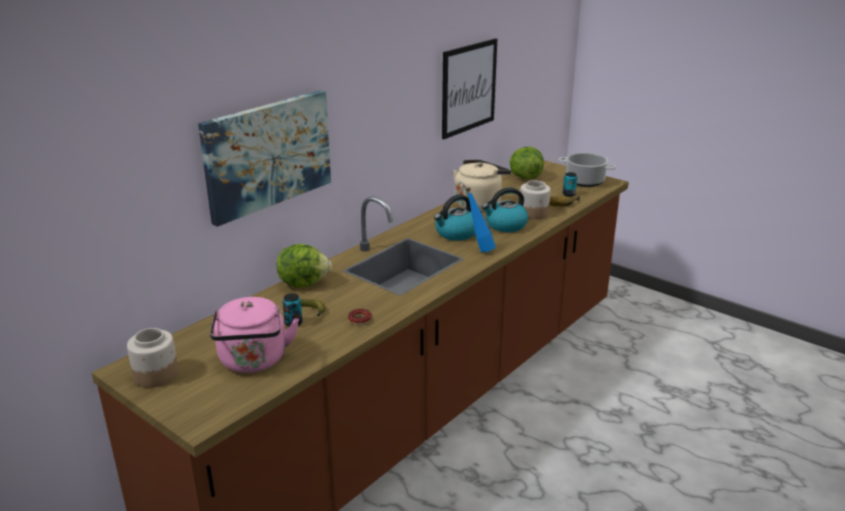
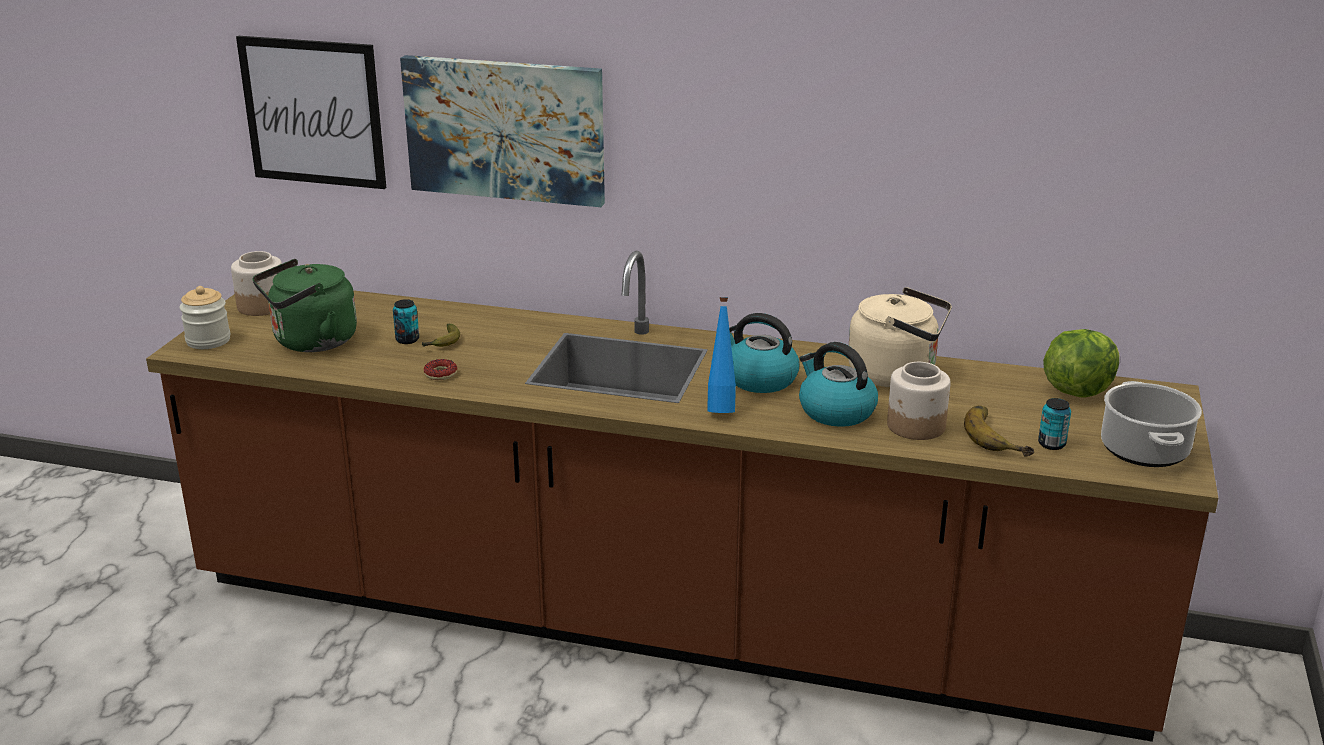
camera: 65 degrees right, 0 degrees up
(195, 409) = (208, 340): none -> jar
(253, 362) = (310, 342): pink kettle -> green kettle
(303, 283) = (510, 320): lettuce -> none
(468, 87) = (969, 165): picture -> picture (313, 112)

